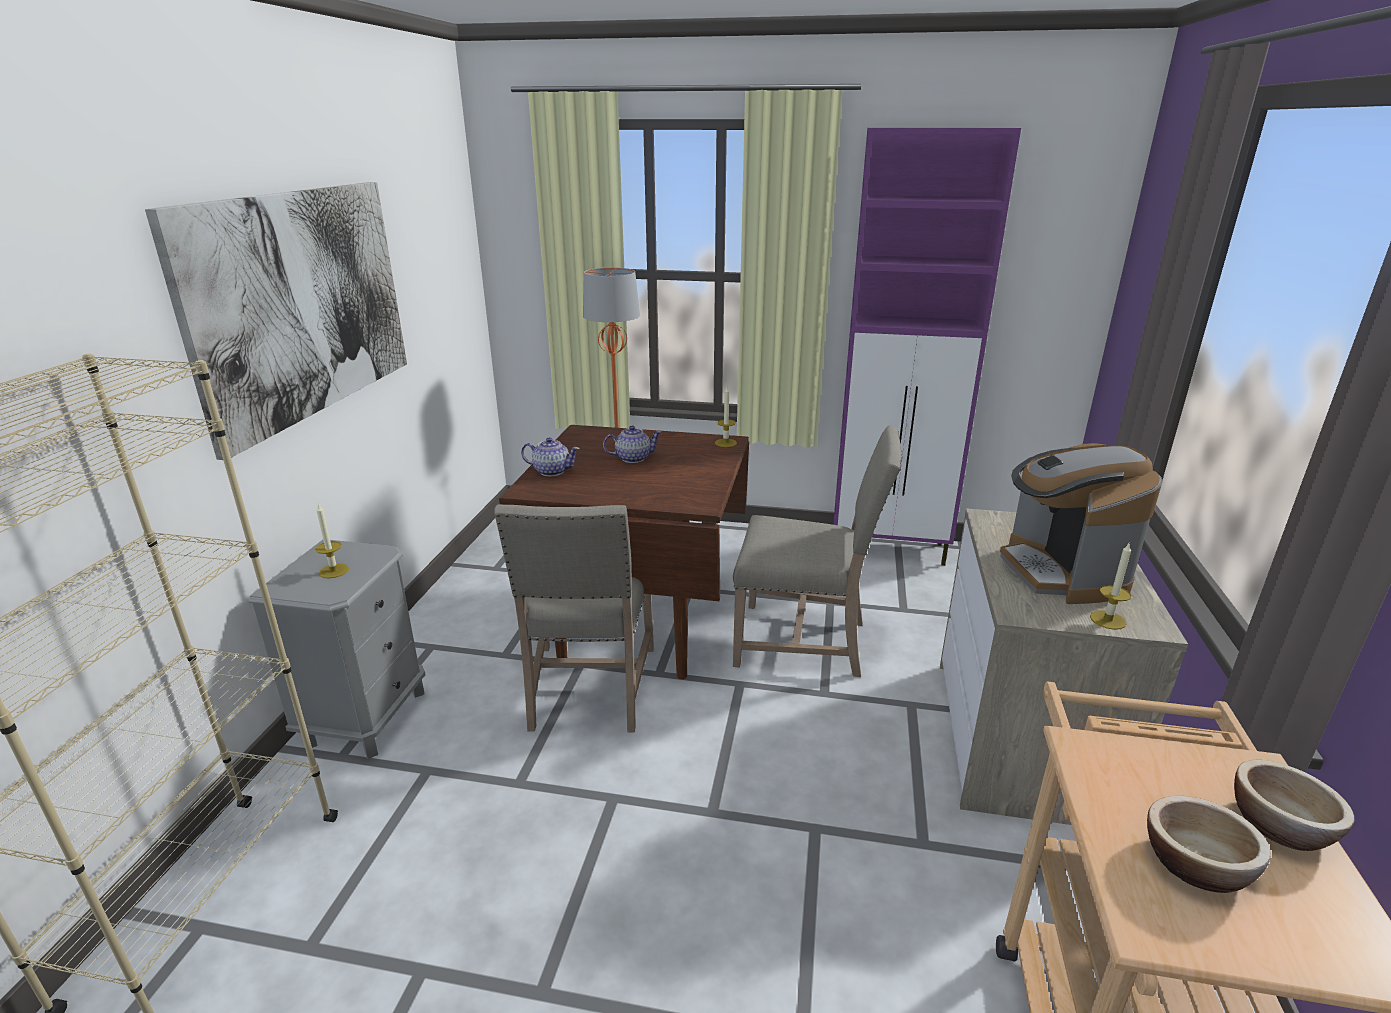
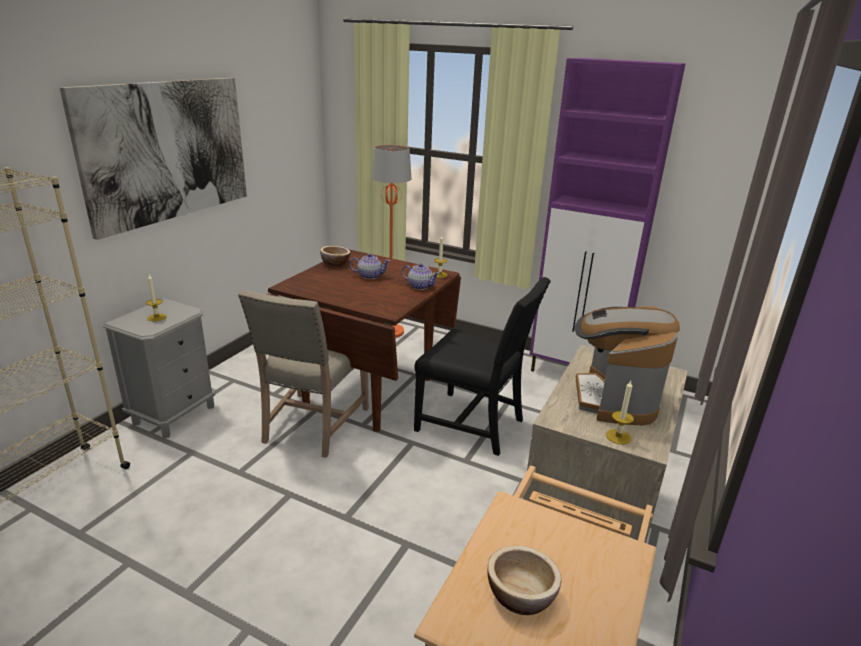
camera: 15 degrees right, 0 degrees up
(551, 471) = (312, 276): teapot -> teapot (420, 286)
(805, 641) = (473, 424): beige chair -> black chair
(1279, 825) = (606, 588): bowl -> bowl (335, 263)

